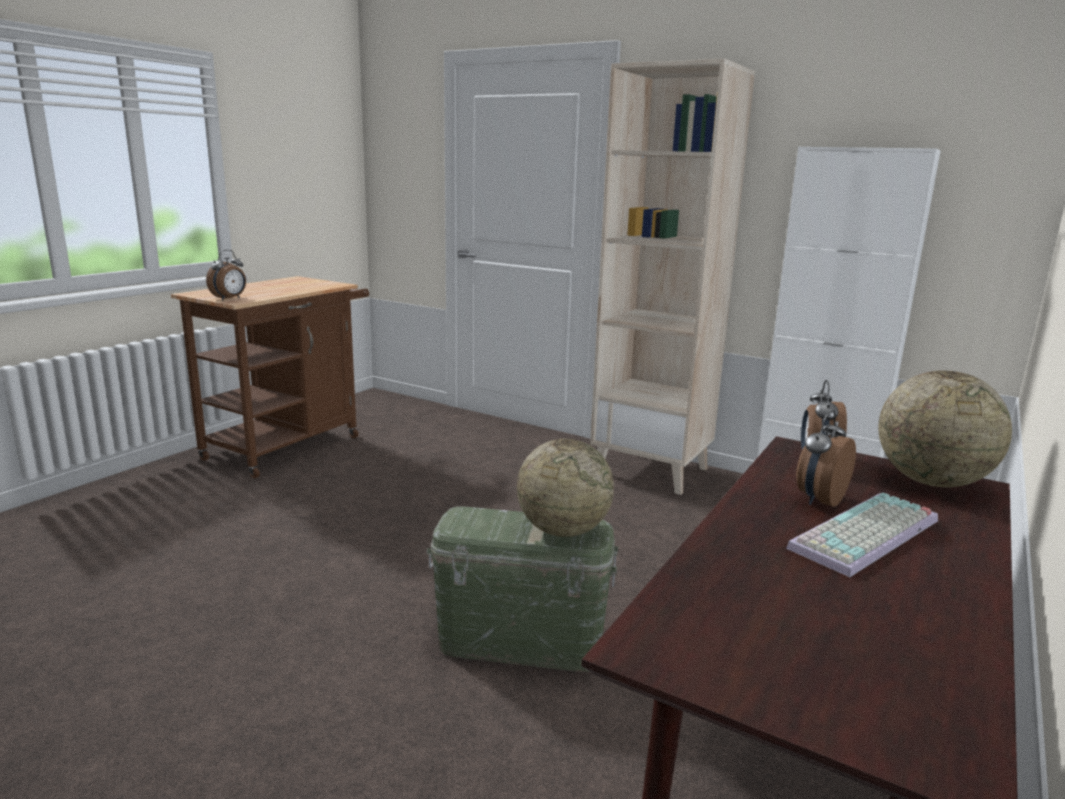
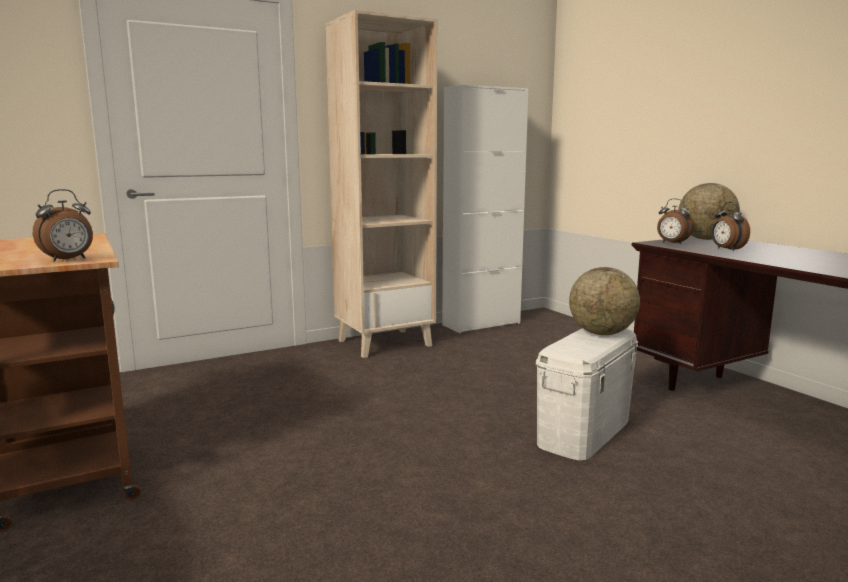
camera: 60 degrees left, 5 degrees down
(230, 299) = (69, 260): alarm clock -> alarm clock turned 75 degrees clockwise
(521, 641) = (584, 432): green storage box -> white storage box
(867, 536) = (770, 251): keyboard -> none

